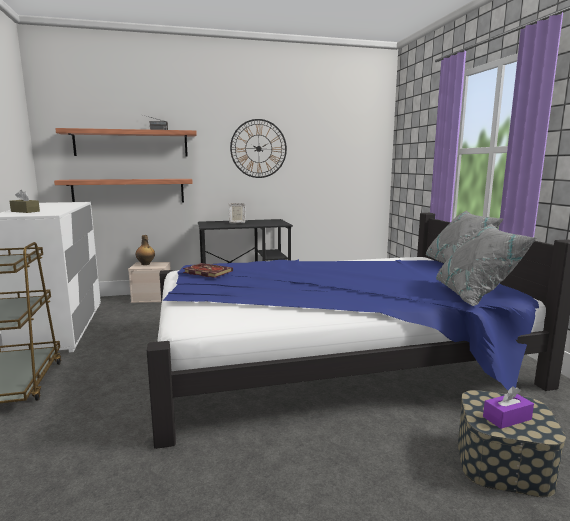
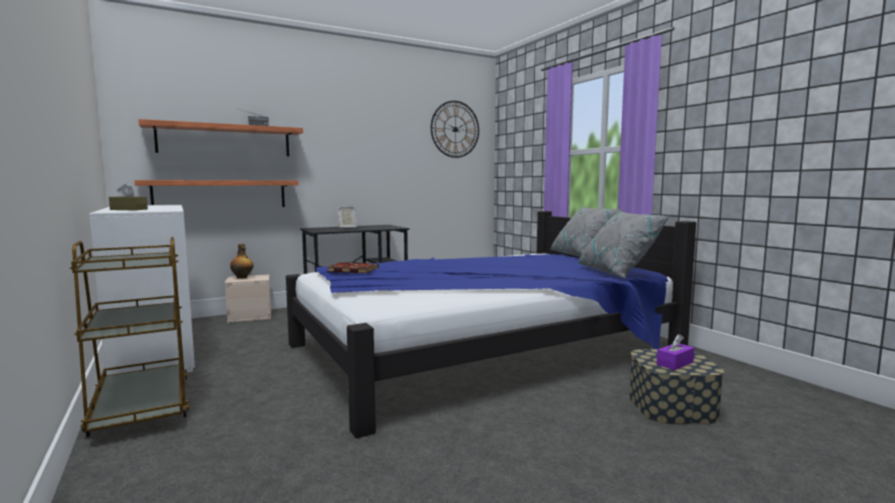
camera: 15 degrees left, 5 degrees down
(258, 148) = (365, 150): wall clock -> wall clock (455, 129)

